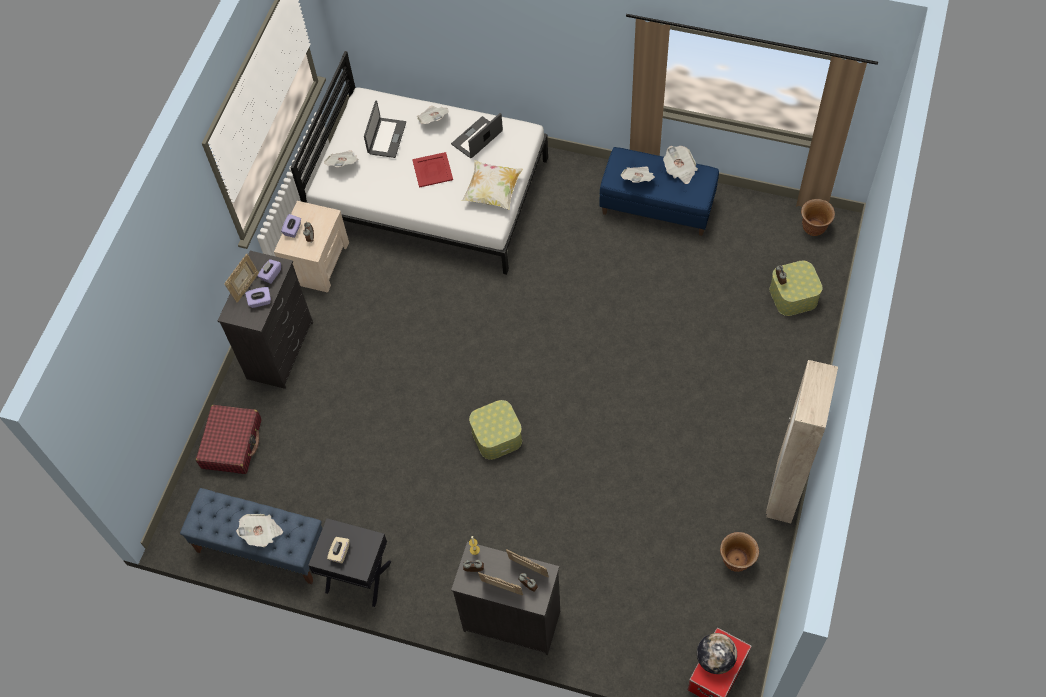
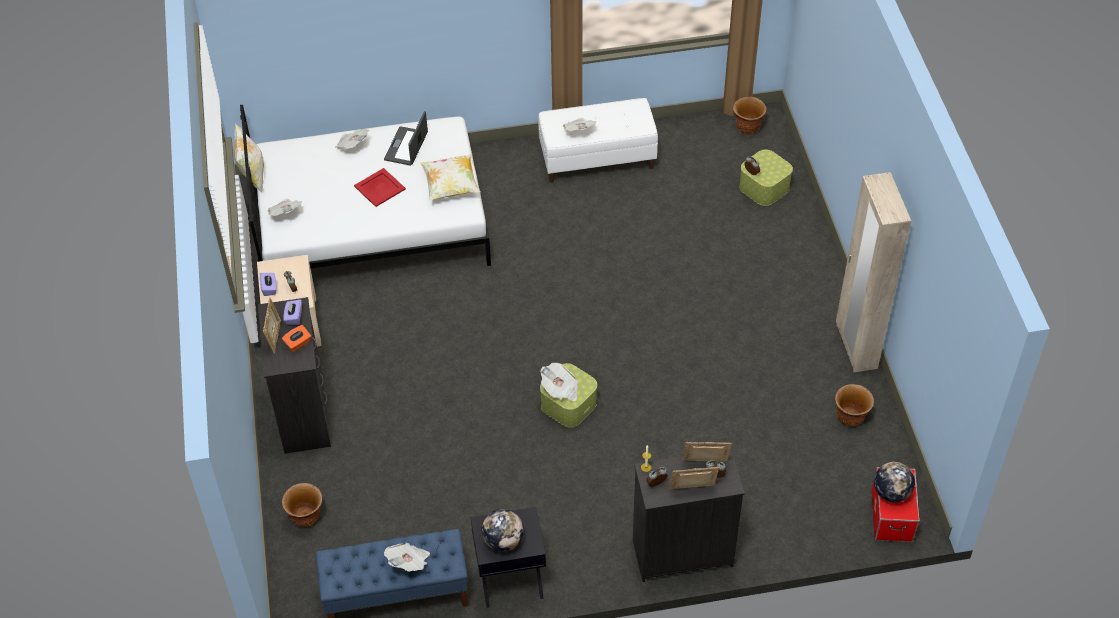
camera: 30 degrees left, 10 degrees down
(232, 443) = (306, 517): red suitcase -> brown planter
(260, 301) = (298, 344): purple tissue box -> orange tissue box
(337, 117) = (252, 175): none -> pillow
(339, 553) = (503, 541): beige tissue box -> globe
(386, 138) = (315, 176): laptop -> none
(657, 206) = (597, 159): blue bench -> white bench
(680, 170) = (612, 110): newspaper -> newspaper (560, 389)

